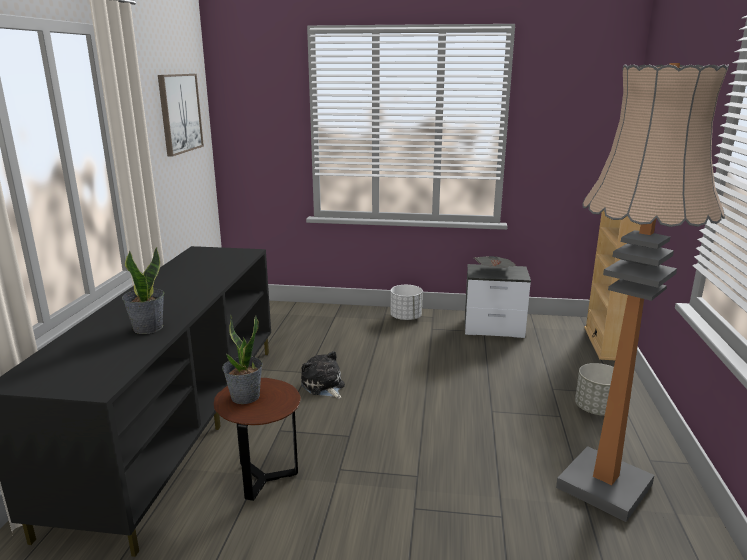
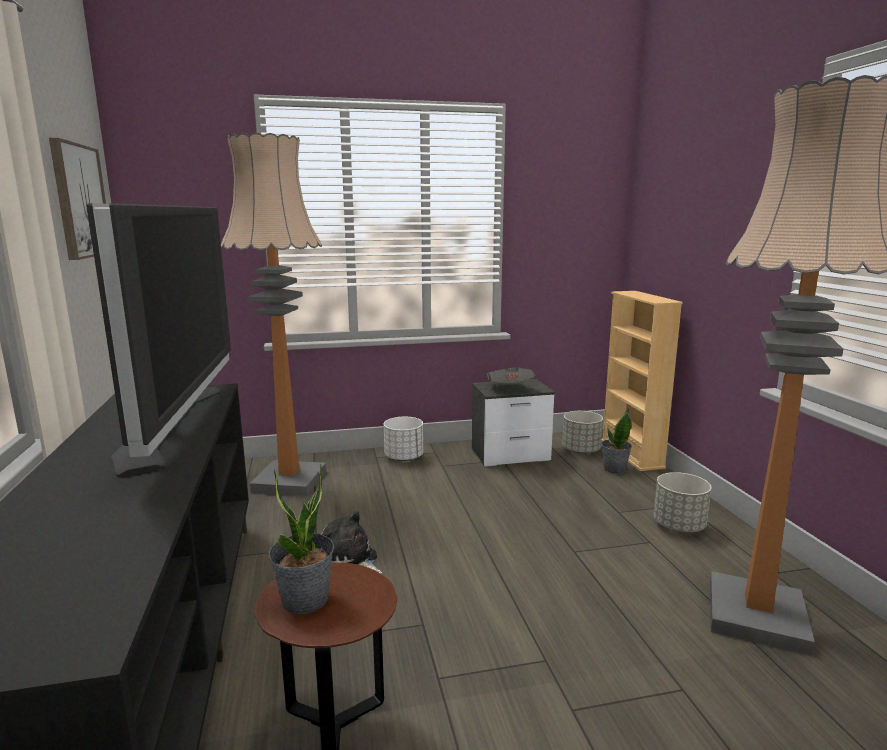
camera: 20 degrees left, 5 degrees down
(147, 328) = (120, 514): potted plant -> potted plant (614, 469)
(209, 275) = (175, 424): none -> television
(313, 323) = (289, 481): none -> floor lamp
(559, 333) = (581, 450): none -> grey planter

